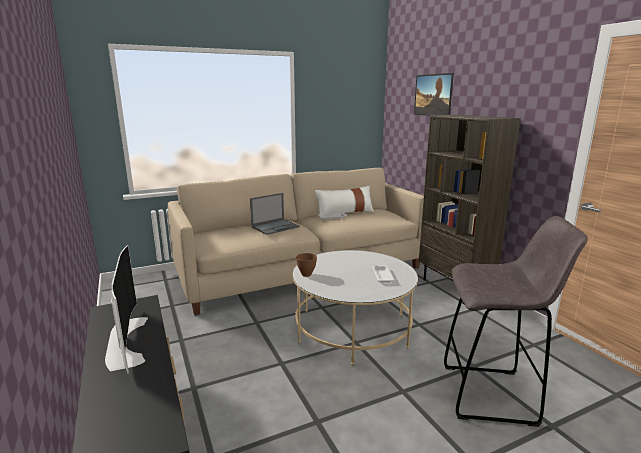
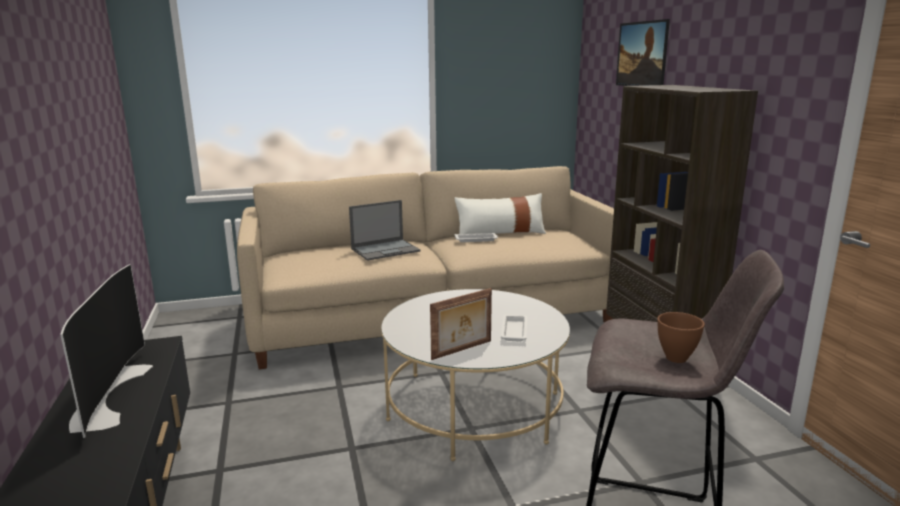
camera: 10 degrees right, 0 degrees up
(306, 274) = (403, 321): brown bowl -> brown bowl (676, 357)
(356, 291) = (462, 350): none -> picture frame

